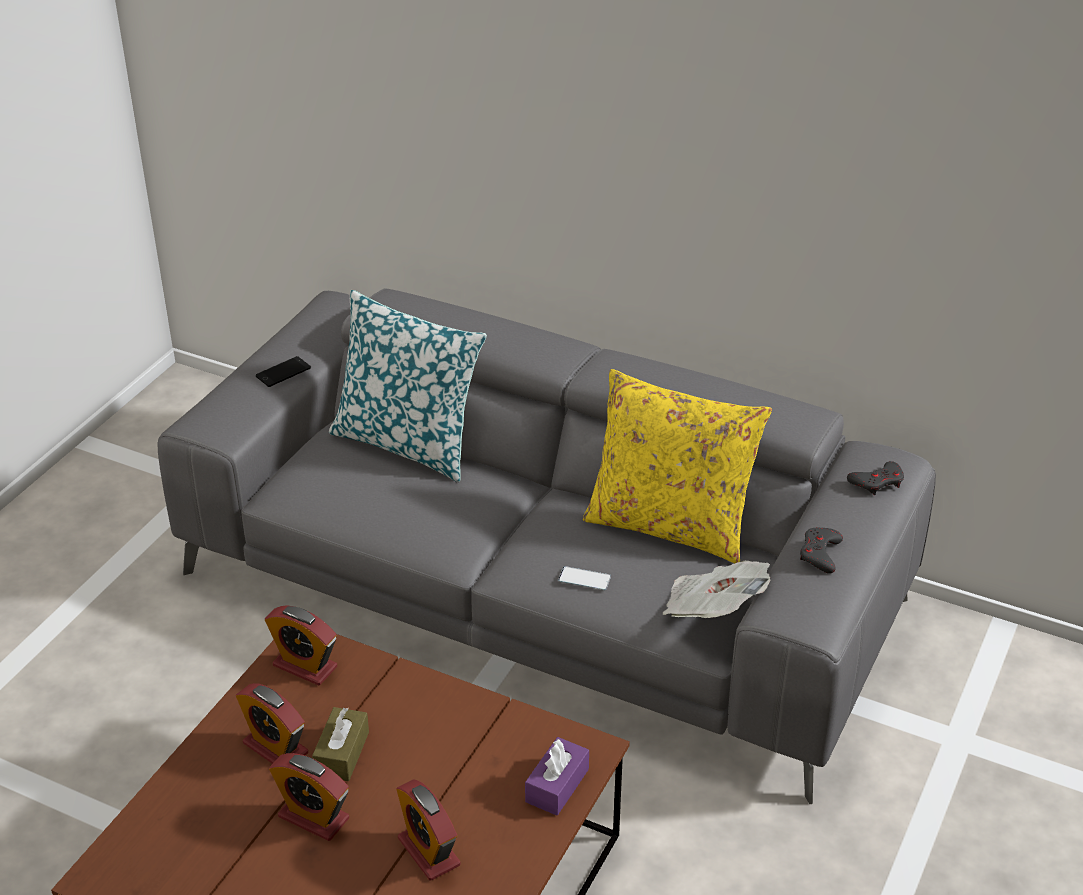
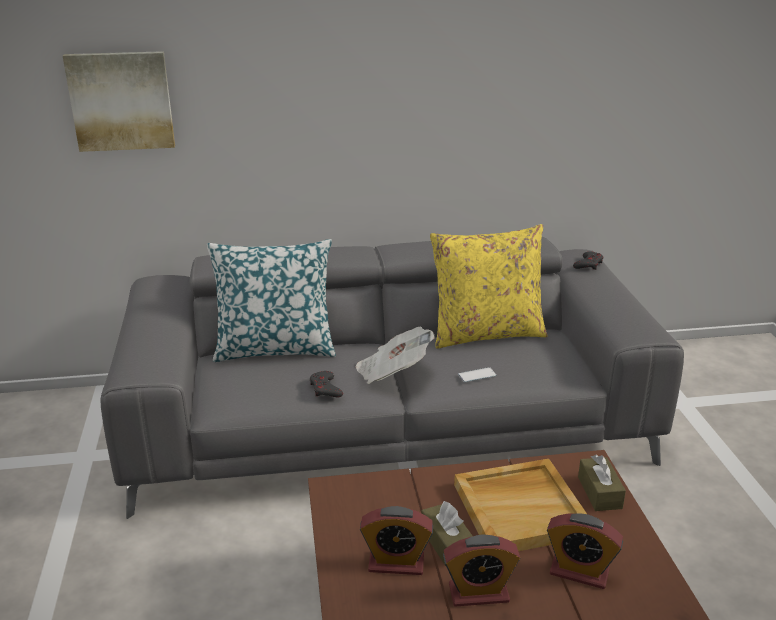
camera: 35 degrees left, 10 degrees down
(283, 372) = (165, 325): phone -> none
(305, 666) = (353, 502): alarm clock -> none
(324, 76) = (121, 101): none -> picture
(453, 759) = (521, 509): none -> beige tray
(557, 785) = (599, 492): purple tissue box -> brown tissue box
(713, 609) = (565, 362): newspaper -> newspaper (393, 372)
(820, 553) = (610, 302): grey game controller -> grey game controller (325, 388)

